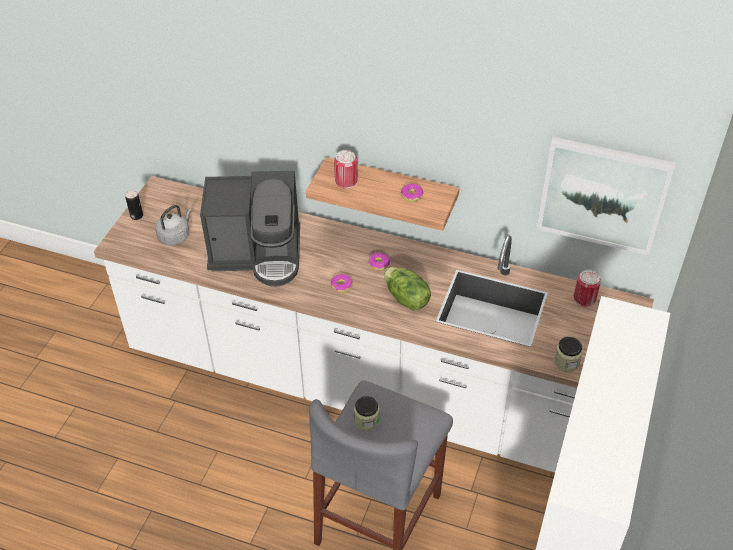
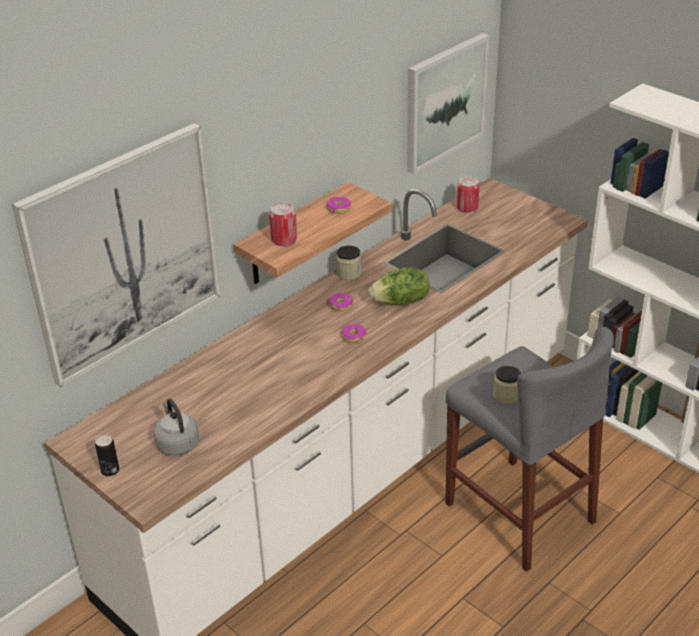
camera: 65 degrees left, 10 degrees down
(225, 101) = (124, 253): none -> picture
(258, 254) = (261, 383): coffee machine -> none
(566, 362) = (533, 238): jar -> jar (349, 273)

